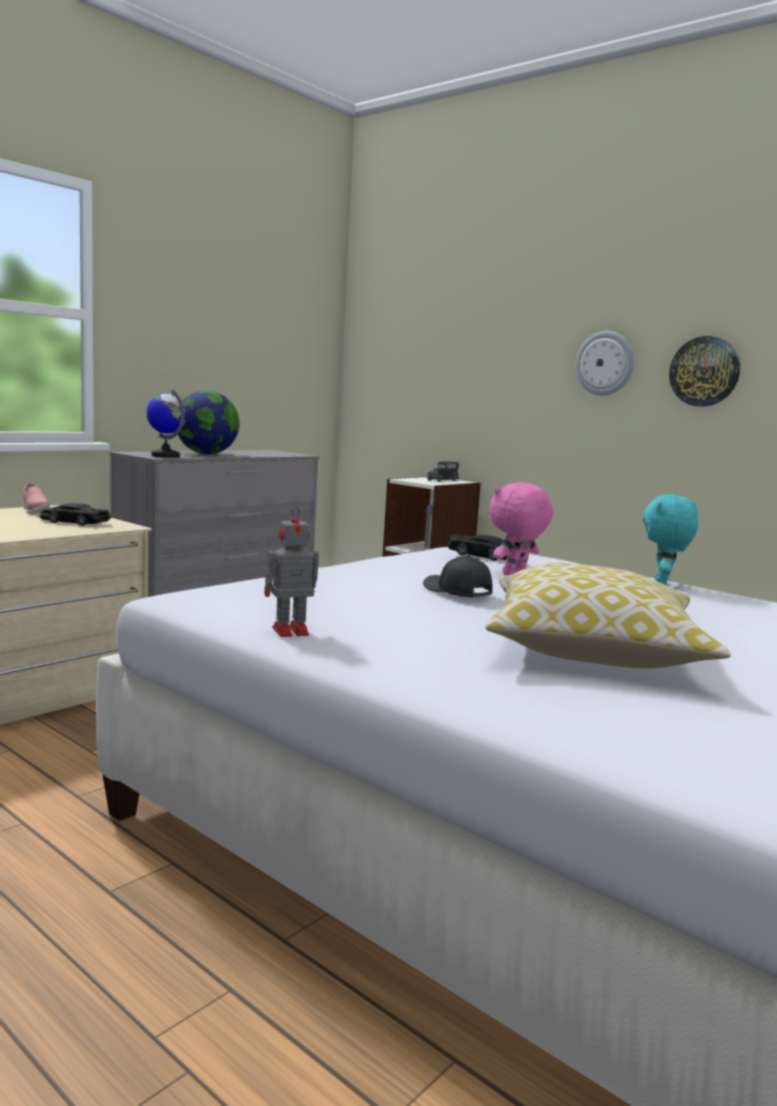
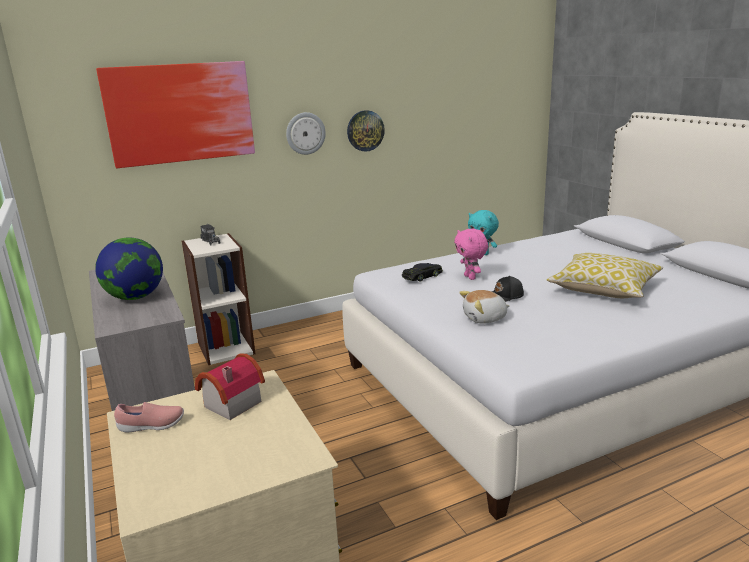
camera: 65 degrees left, 10 degrees up
(74, 522) = (229, 404): black toy car -> toy house
(165, 456) = (156, 314): globe -> none
(288, 631) = (590, 345): toy robot -> none
(353, 584) = (485, 318): none -> plush toy
(463, 320) = (180, 113): none -> picture

